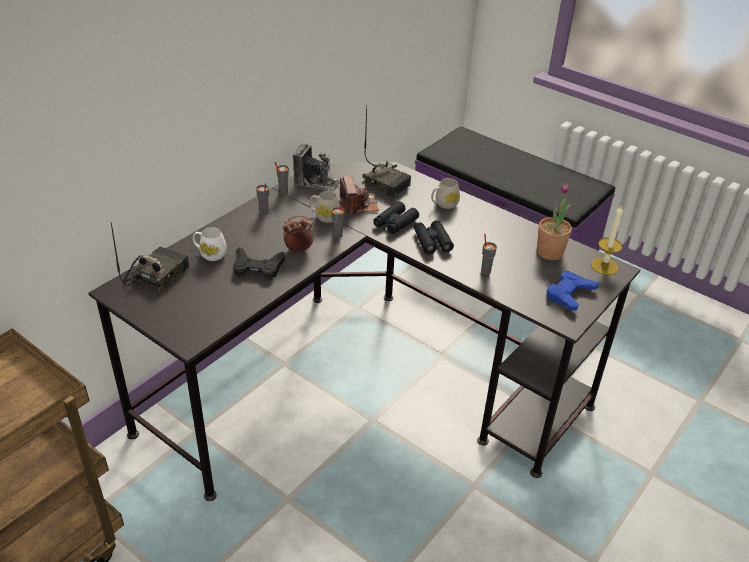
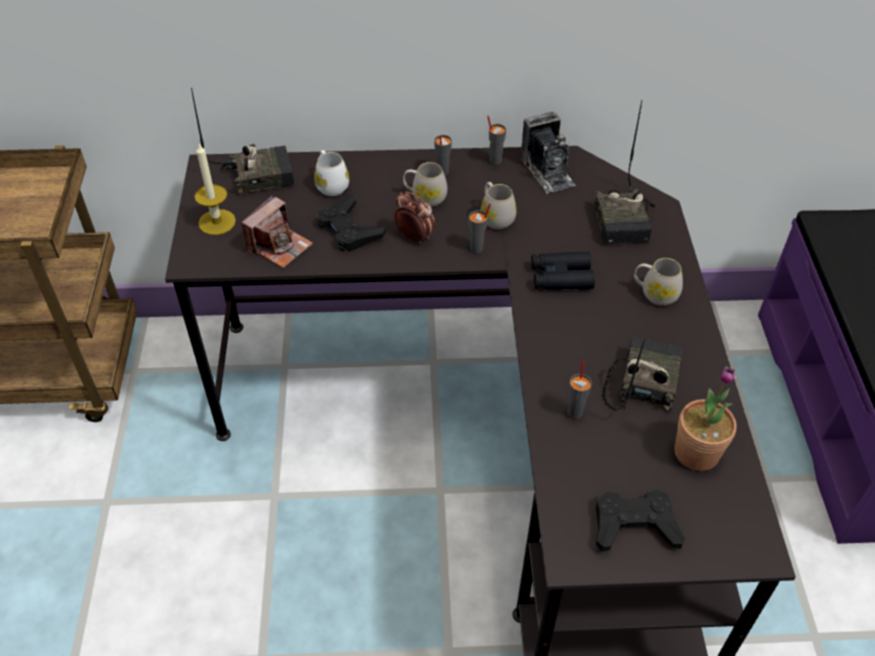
camera: 50 degrees right, 10 degrees up
(274, 229) = (425, 197): none -> white mug
(358, 205) = (552, 227): camera -> camera (279, 246)
(432, 241) = (568, 329): black binoculars -> none
(491, 241) = (641, 382): none -> radio
(569, 294) = (634, 525): blue game controller -> black game controller
(604, 266) = (745, 530): candle -> candle (217, 222)

